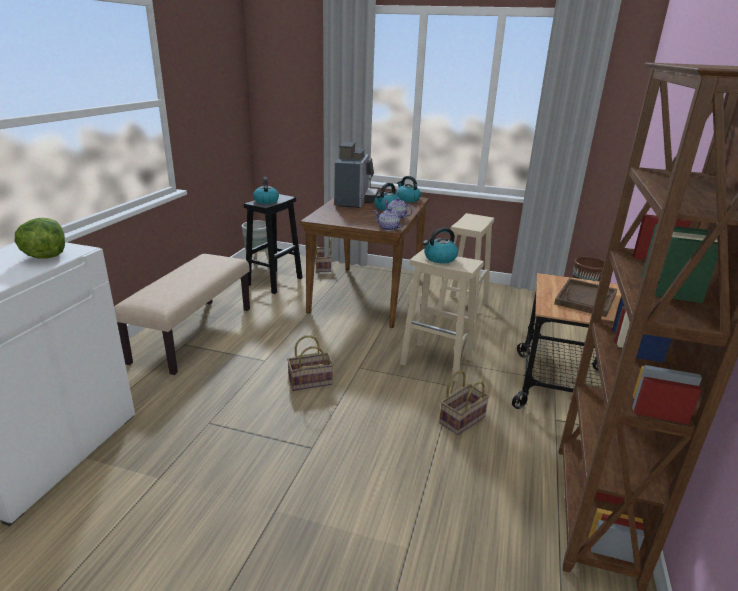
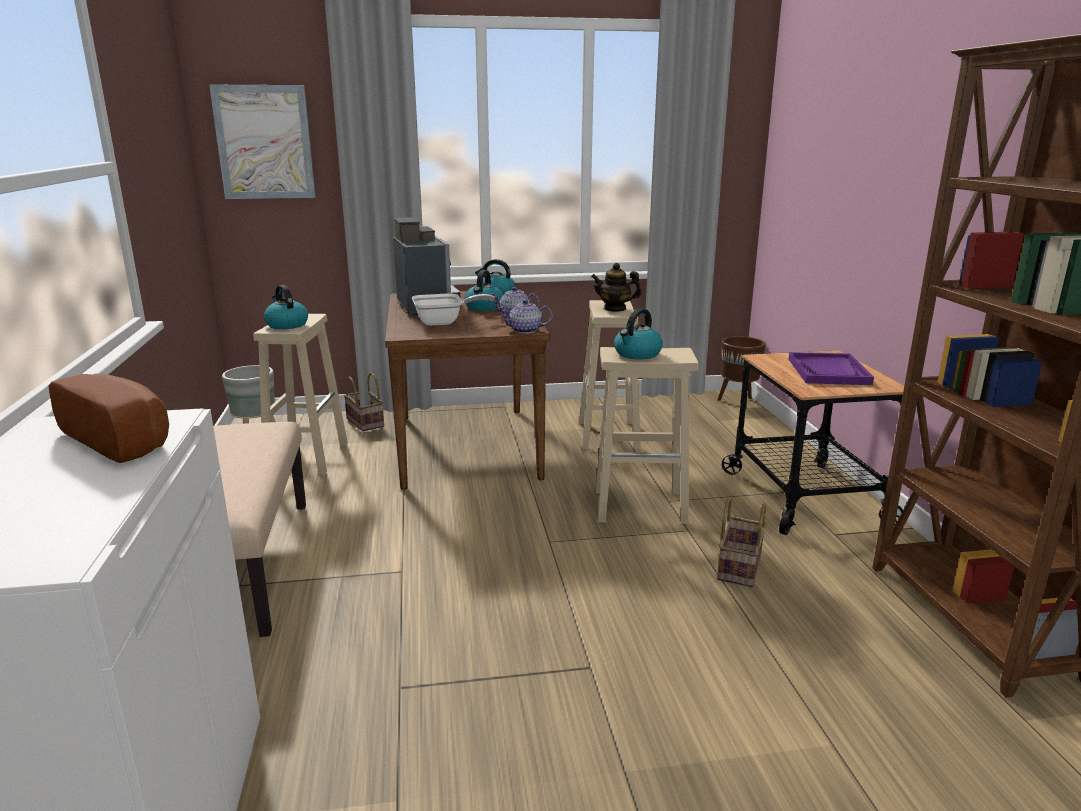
camera: 25 degrees left, 5 degrees down
(45, 256) = (122, 439): lettuce -> bread
(274, 281) = (307, 457): black stool -> beige stool
(286, 86) = (264, 142): none -> picture
(311, 381) = (500, 579): basket -> none
(349, 214) = (444, 322): none -> frying pan
(474, 222) = (615, 309): none -> teapot
(586, 299) = (828, 371): brown tray -> purple tray

